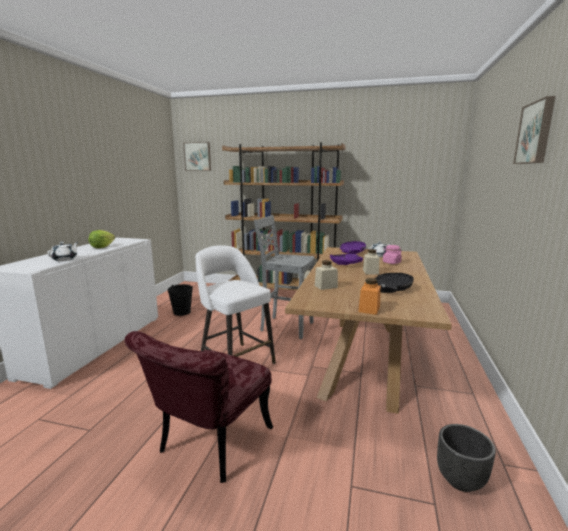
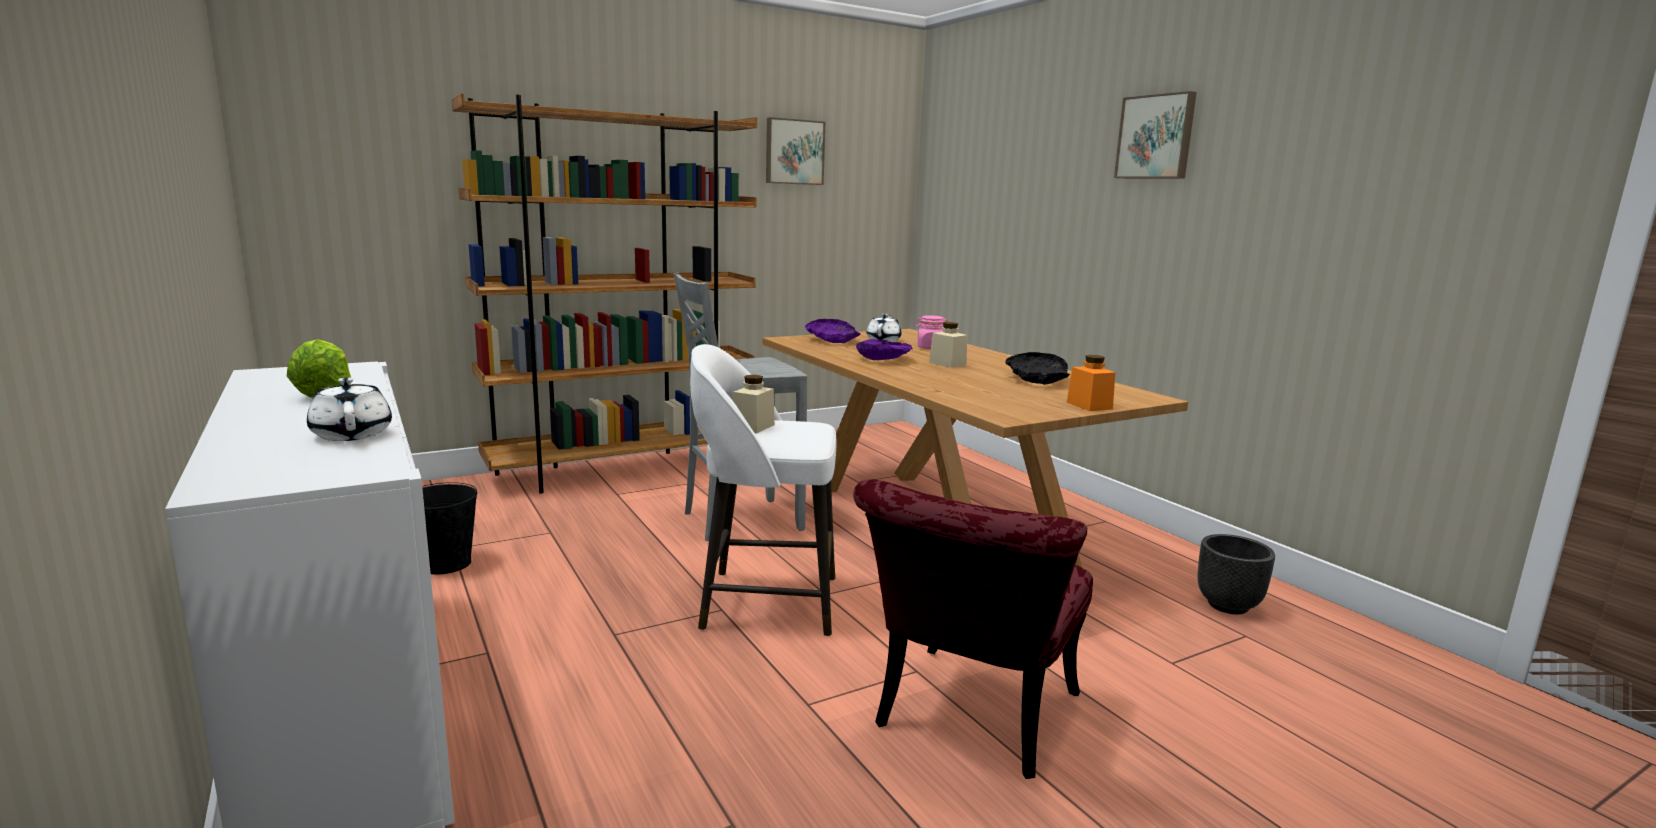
camera: 45 degrees left, 0 degrees up
(198, 156) = (319, 115): picture -> picture (794, 152)
(209, 447) = (969, 721): red chair -> red chair turned 45 degrees clockwise
(326, 286) = (960, 391): beige jar -> beige jar (753, 427)

